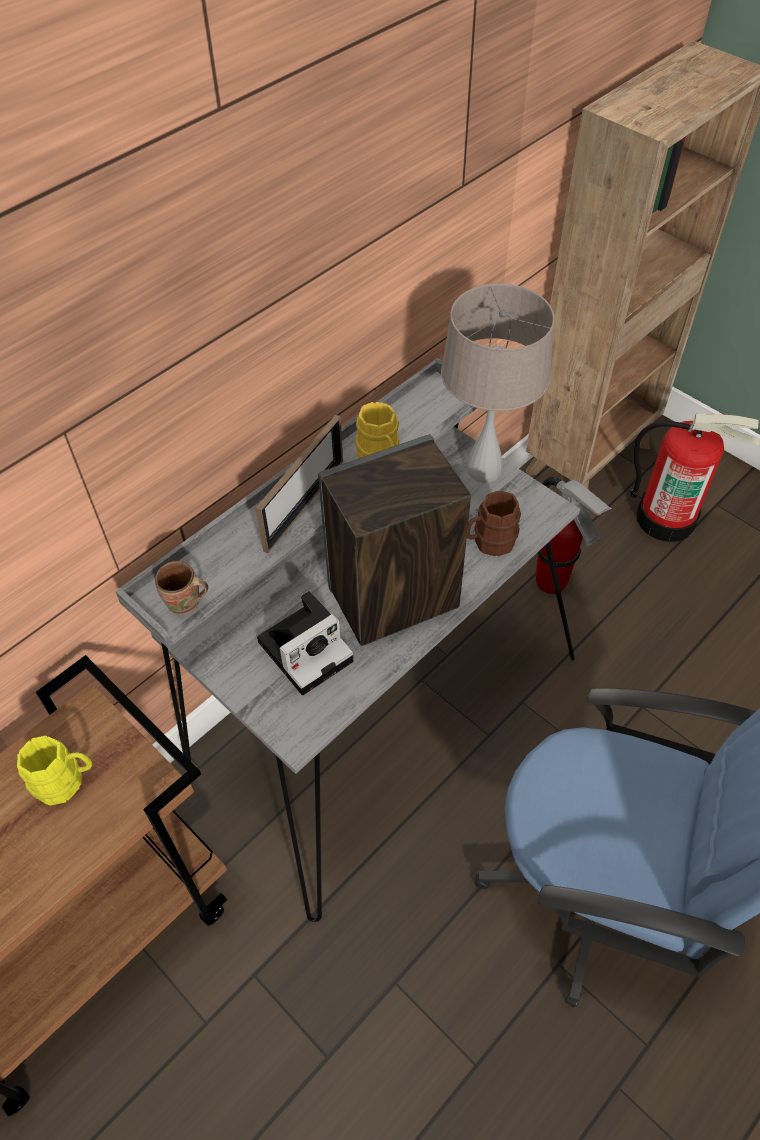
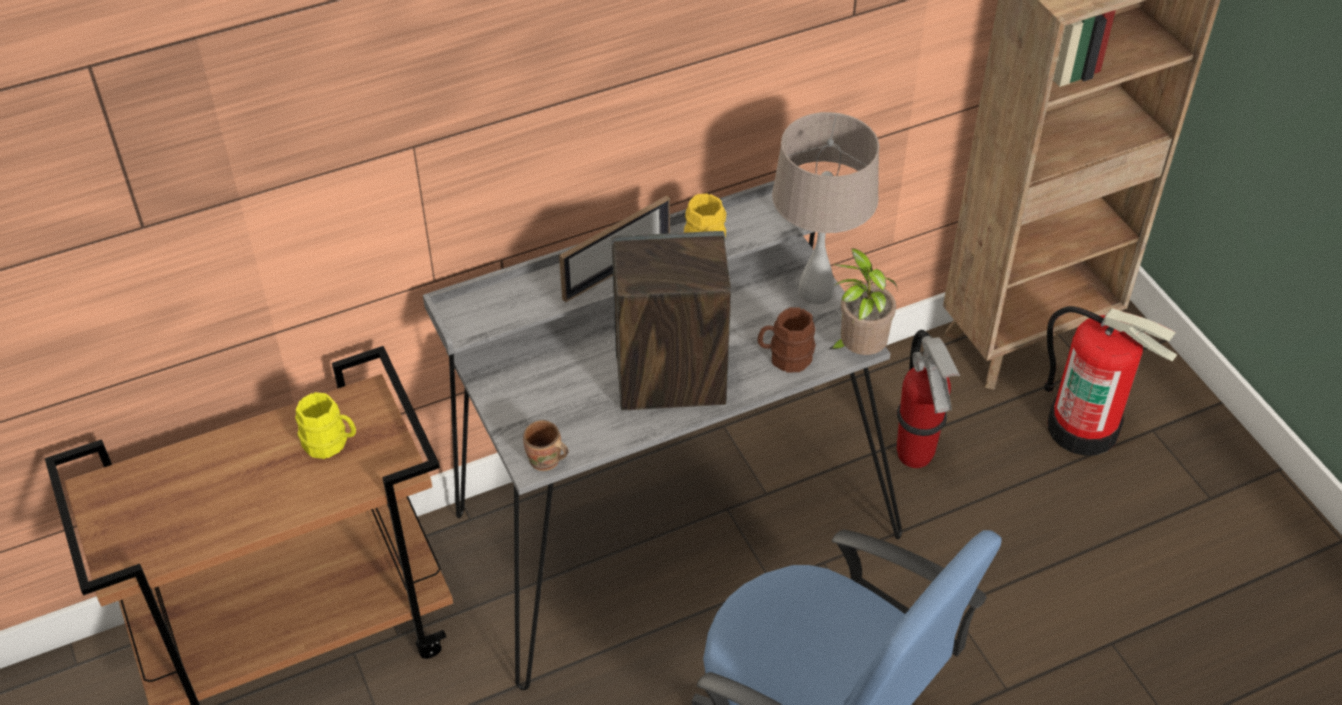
camera: 20 degrees right, 5 degrees down
(185, 604) = (477, 323): brown mug -> brown mug (545, 462)
(307, 648) = (574, 398): camera -> none
(551, 515) = (858, 351): none -> potted plant

